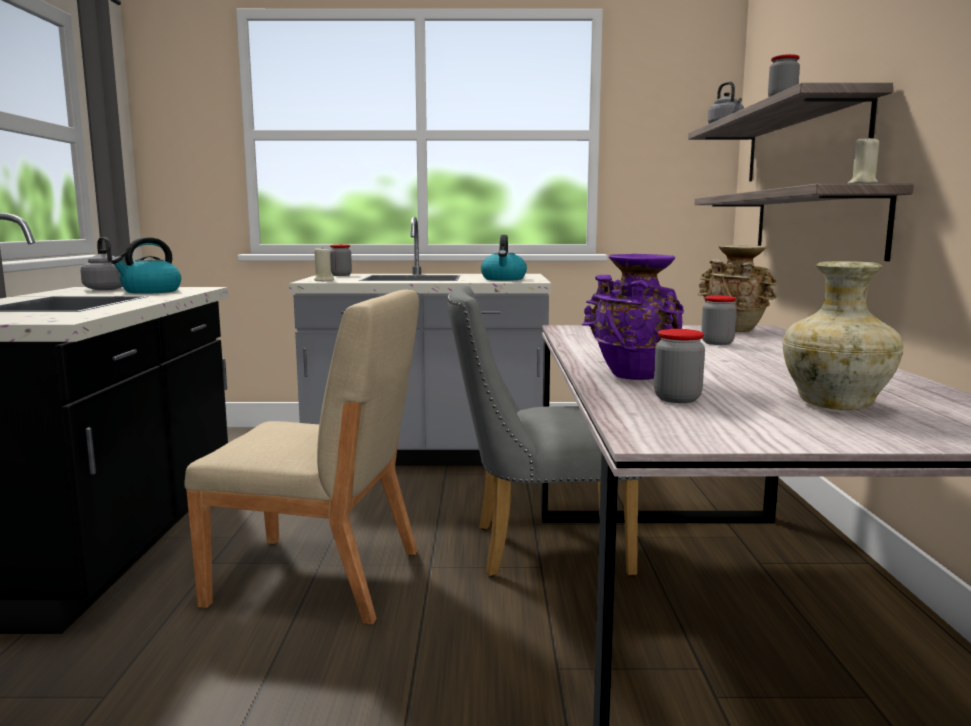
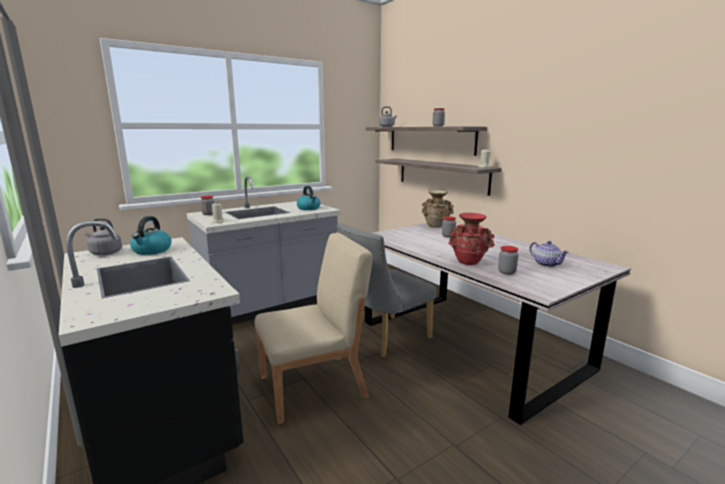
camera: 35 degrees left, 5 degrees up
(634, 376) = (469, 262): purple vase -> red vase
(836, 404) = (546, 264): beige vase -> teapot

